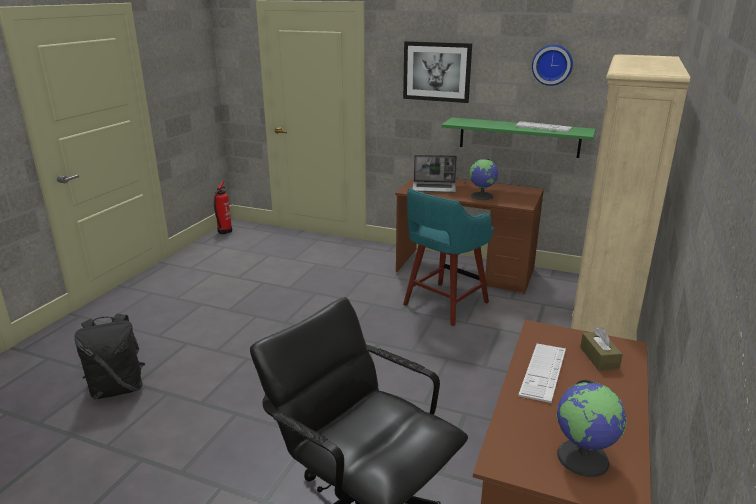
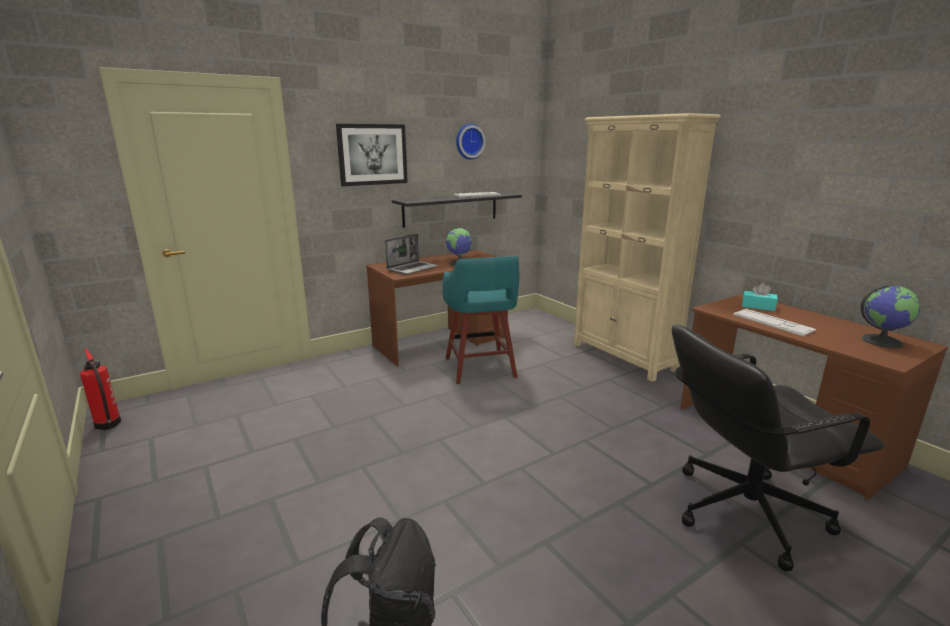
camera: 55 degrees left, 5 degrees down
(519, 137) = (451, 209): green shelf -> black shelf
(599, 358) = (758, 306): brown tissue box -> turquoise tissue box

